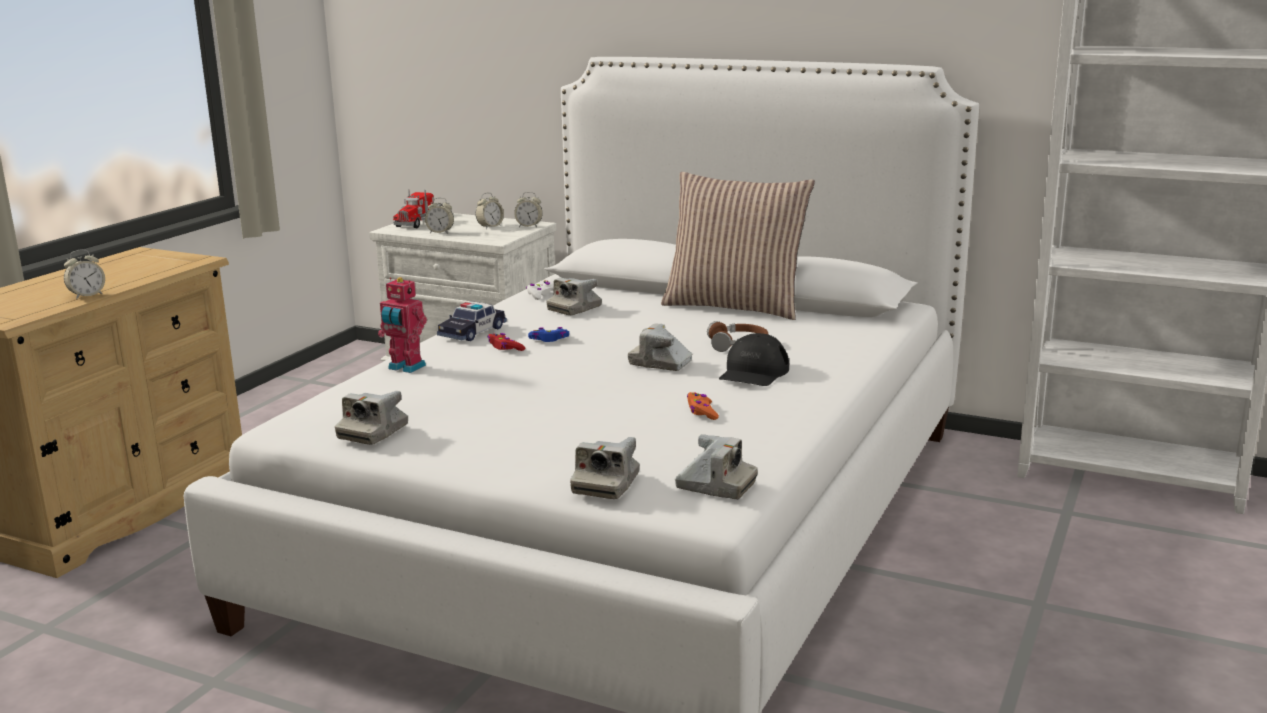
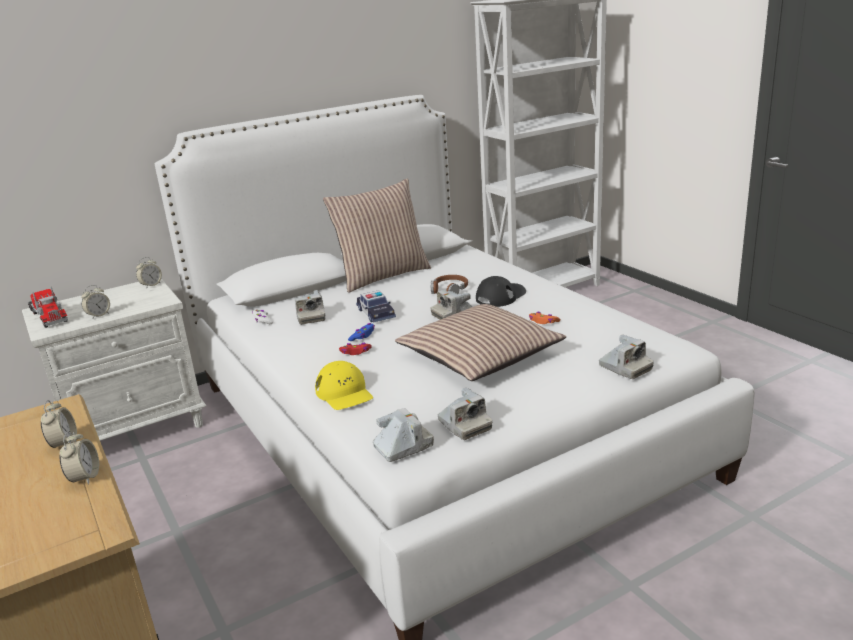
camera: 55 degrees left, 5 degrees up
(405, 368) = (344, 393): toy robot -> yellow cap
(472, 332) = (304, 357): toy car -> toy car (376, 313)
(490, 227) = (123, 297): alarm clock -> alarm clock (64, 443)
(558, 402) = (479, 356): none -> pillow
(715, 485) = (651, 341): camera -> camera (403, 447)
(753, 373) = (500, 296): black cap -> black cap turned 105 degrees counterclockwise

